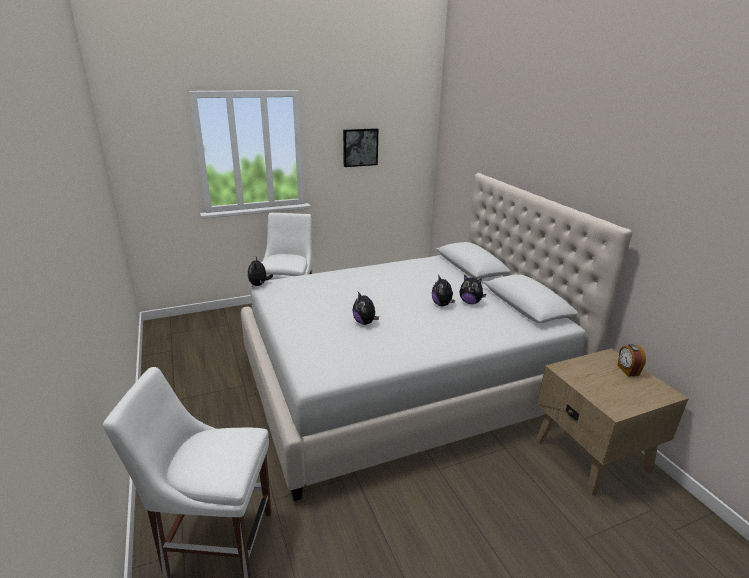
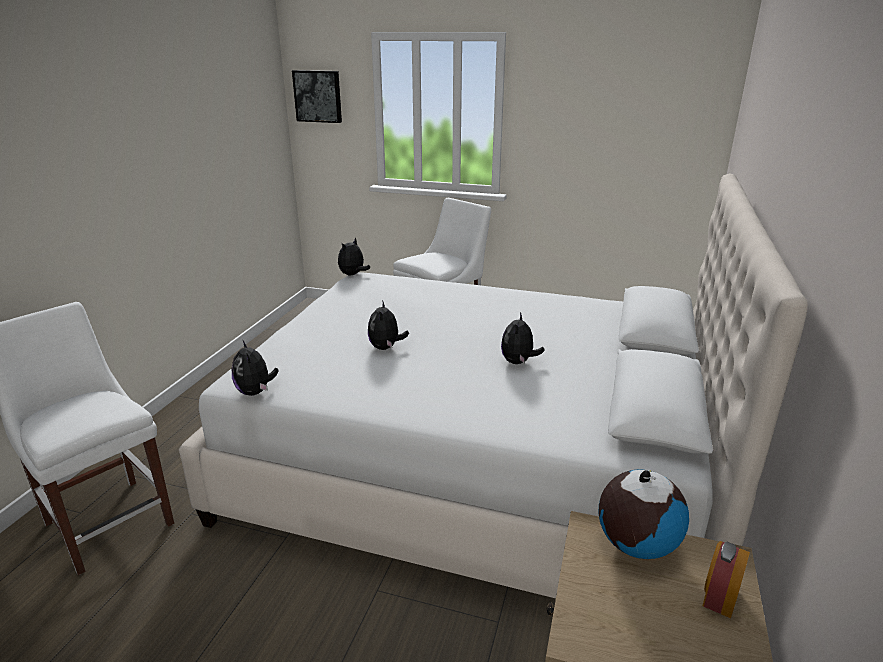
camera: 40 degrees right, 0 degrees up
(360, 147) = (591, 121): picture -> picture (318, 96)
(470, 302) = (565, 373): plush toy -> plush toy (255, 392)
(582, 366) = (635, 545): none -> globe

